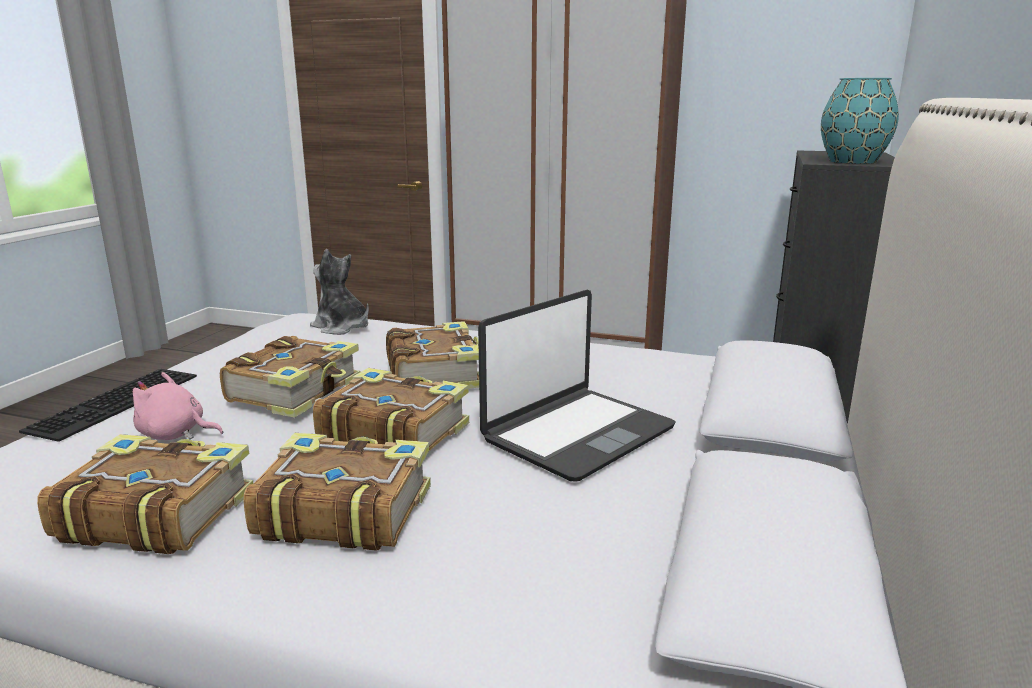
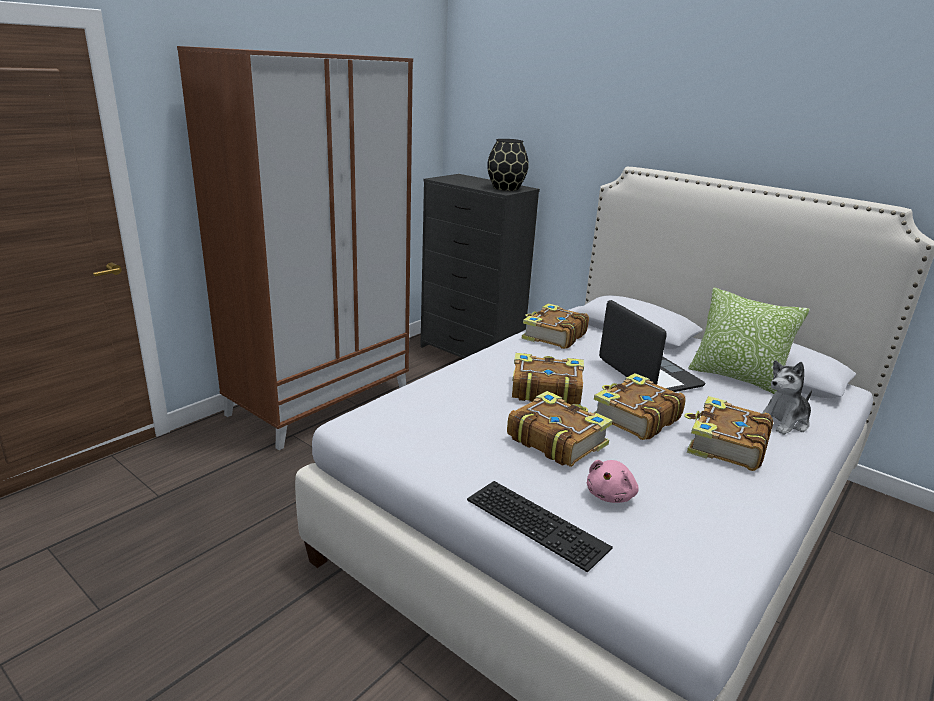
camera: 70 degrees left, 5 degrees up
(155, 513) = (726, 503): book -> book (553, 336)
(341, 327) = (410, 408): plush toy -> plush toy (784, 422)
(668, 522) = (736, 378): none -> pillow
(852, 161) = (505, 188): turquoise vase -> black vase

